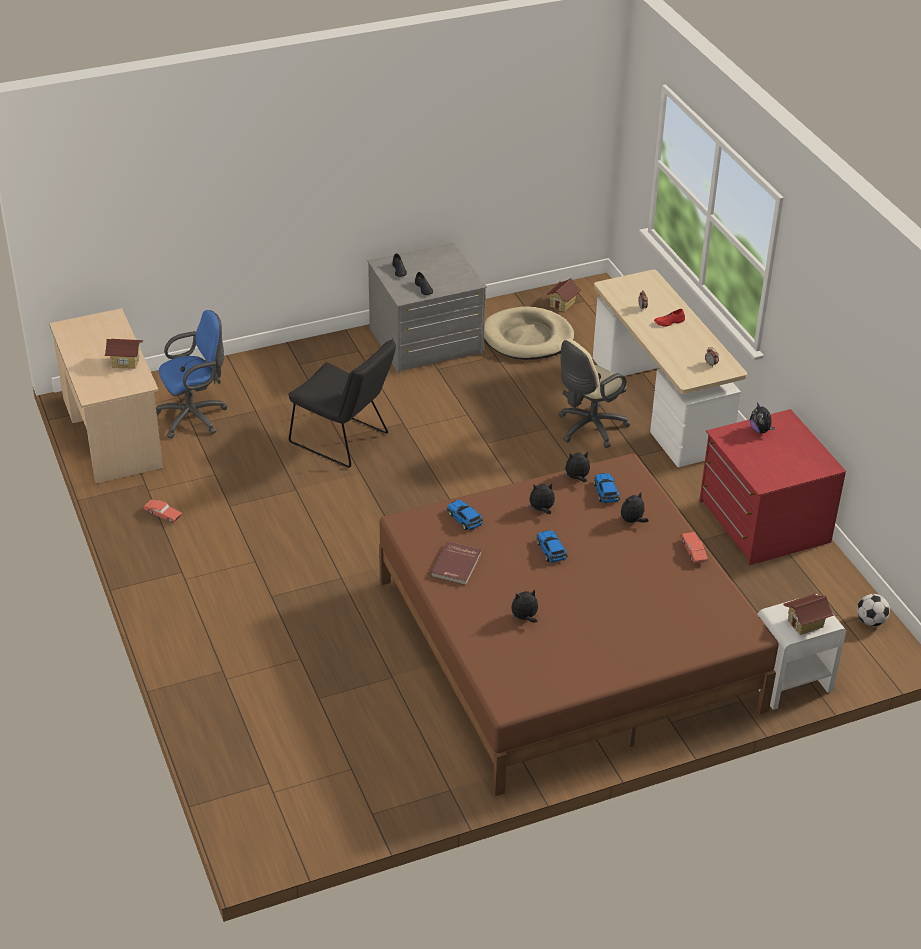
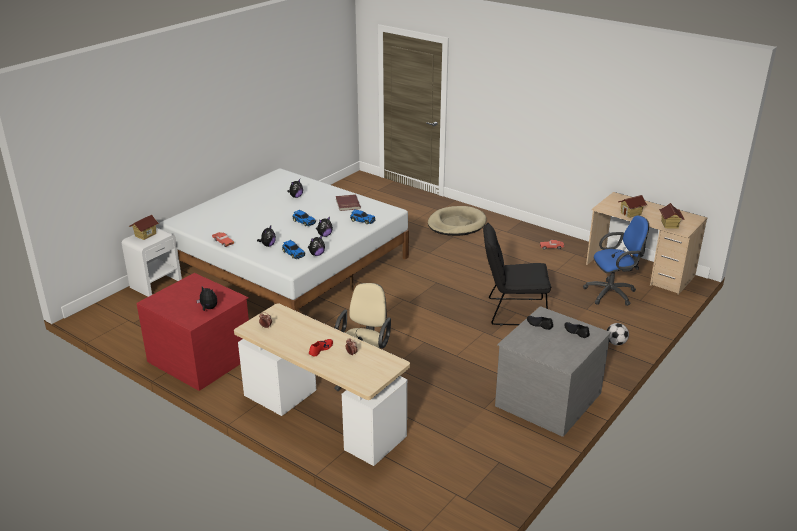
camera: 150 degrees right, 10 degrees down
(195, 417) = (613, 293): blue office chair -> blue office chair turned 135 degrees counterclockwise
(527, 338) = (476, 435): beige dog bed -> beige dog bed (456, 224)
(562, 304) = (480, 485): toy house -> toy house (669, 224)
(566, 643) = (288, 263): brown bed -> white bed
(870, 621) = (111, 325): football -> football (616, 343)

